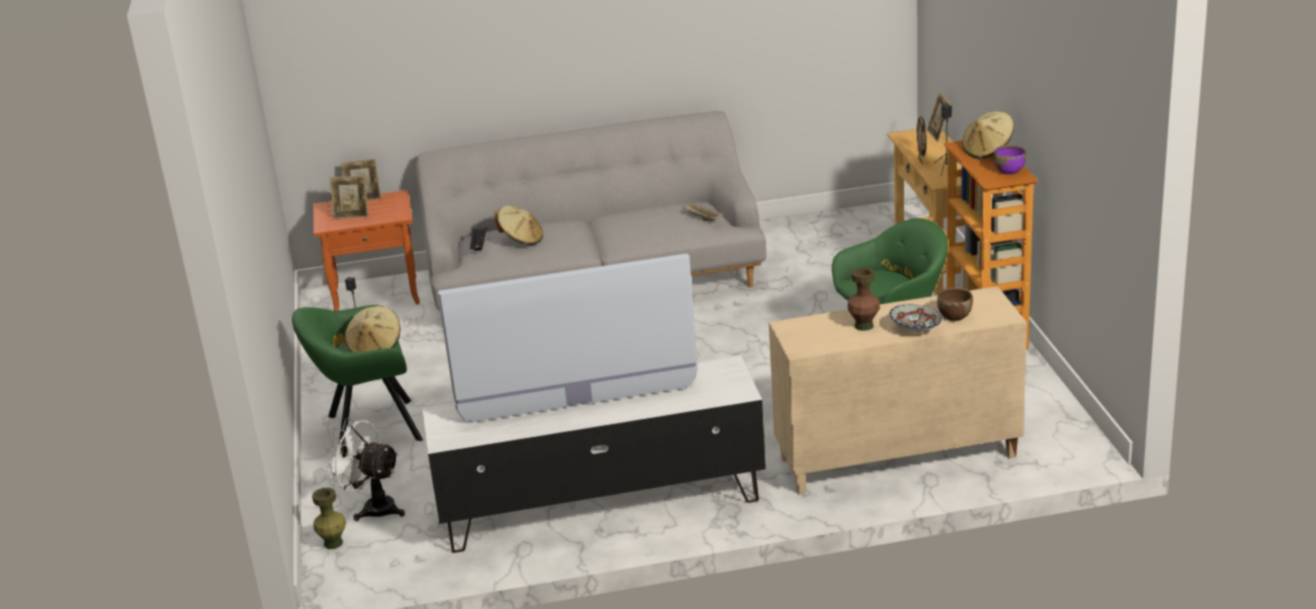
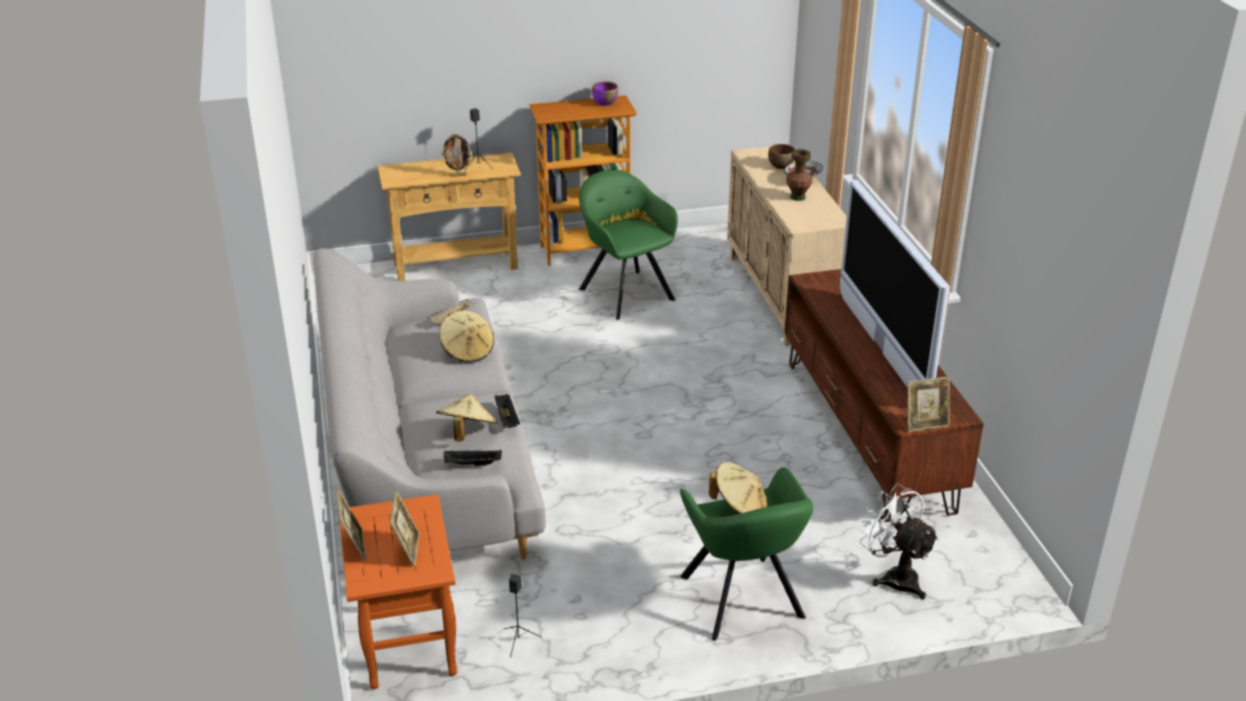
camera: 95 degrees left, 5 degrees up
(333, 543) = (961, 596): green vase -> none
(372, 508) = (894, 576): white fan -> white fan turned 120 degrees clockwise
(540, 255) = (507, 419): none -> black tray
(599, 504) = (867, 434): white tv stand -> brown tv stand
(938, 135) = (402, 166): picture frame -> picture frame (925, 424)
(988, 151) = (561, 107): beige hat -> beige hat (467, 351)

